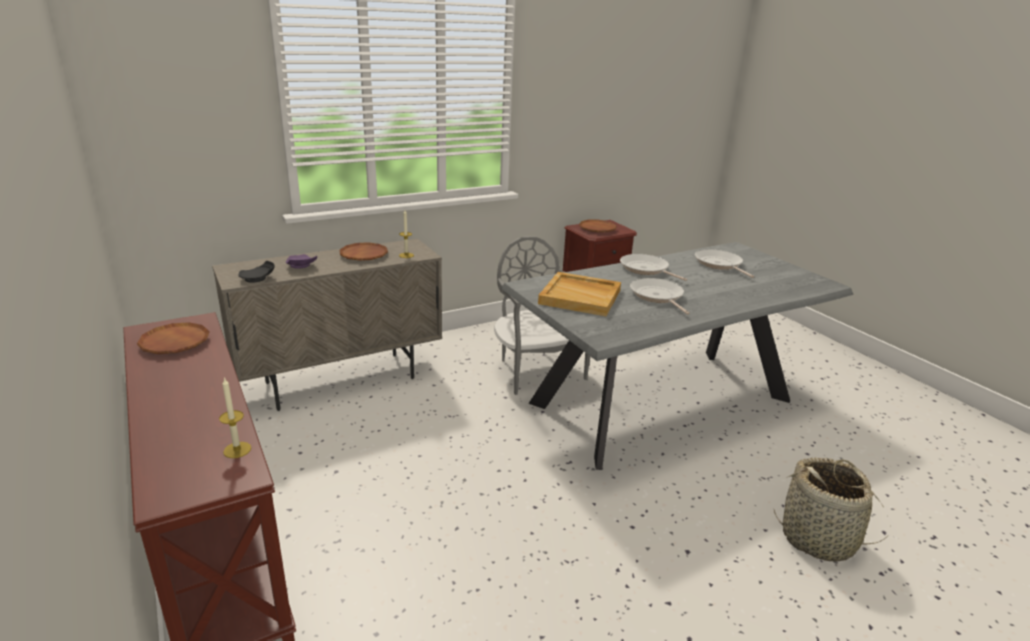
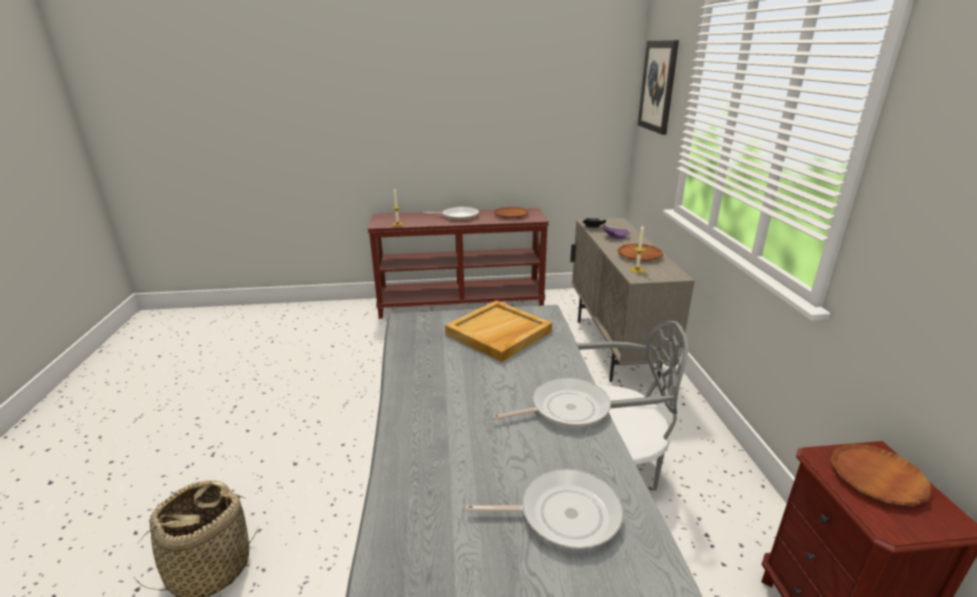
camera: 115 degrees right, 0 degrees up
(164, 81) = (658, 86): none -> picture
(657, 296) = (469, 383): frying pan -> frying pan (458, 216)

